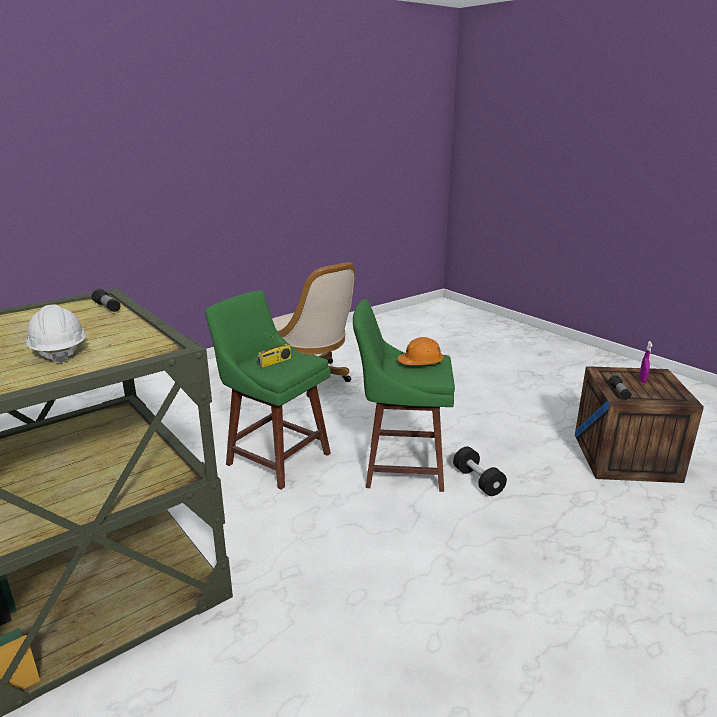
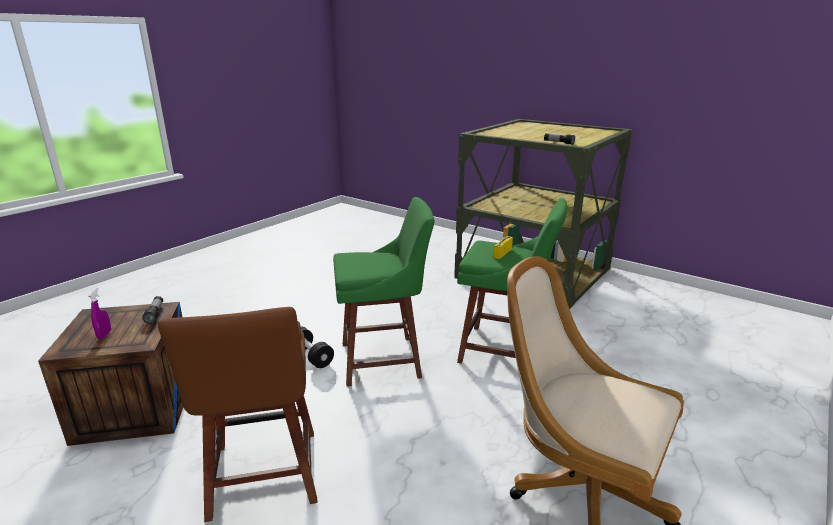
camera: 165 degrees right, 0 degrees up
(59, 352) = (523, 131): white hard hat -> none
(421, 362) = (365, 267): orange hard hat -> none
(494, 405) = (263, 478): none -> brown stool

